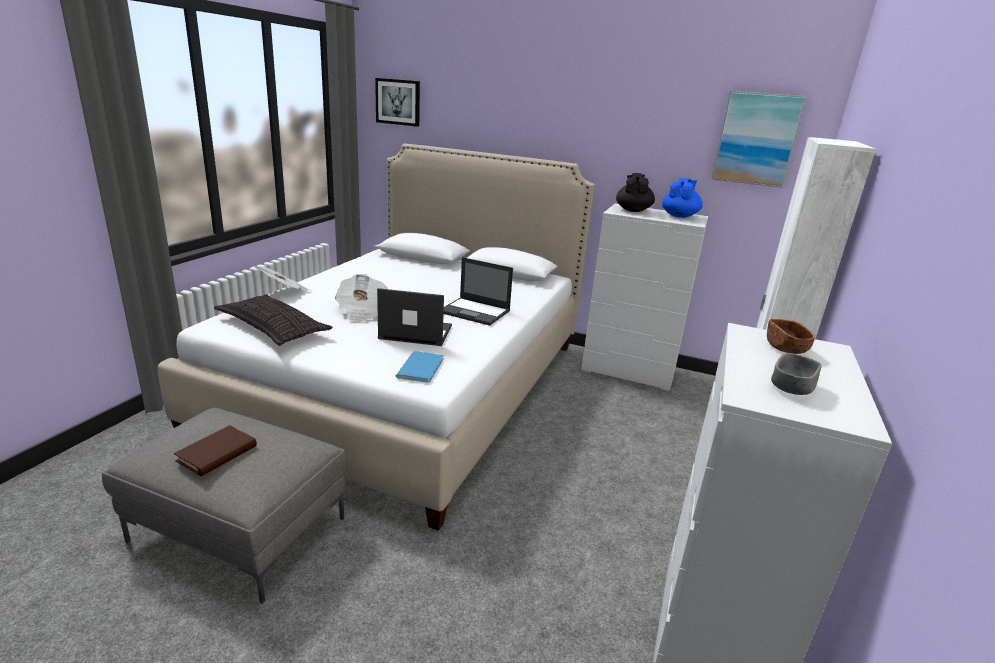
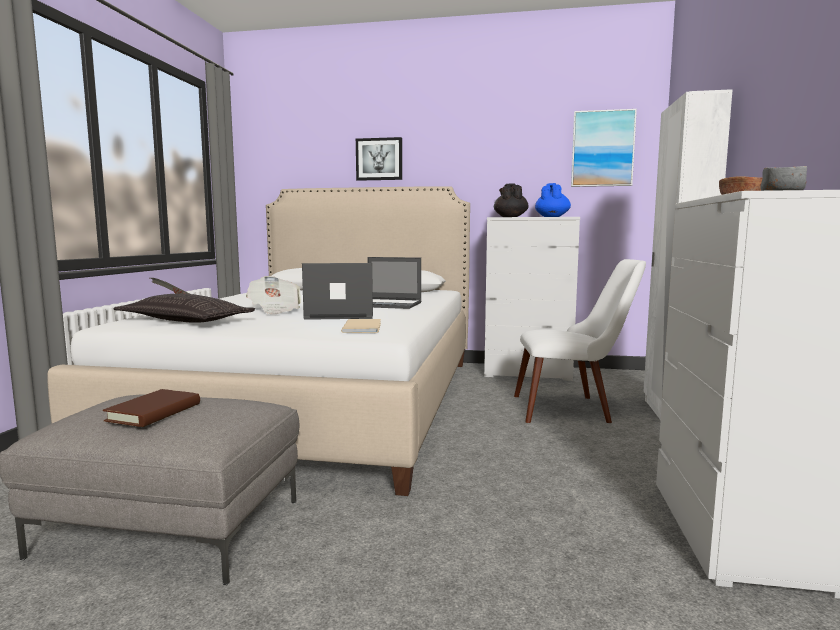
camera: 10 degrees left, 15 degrees down
(398, 102) = (273, 154): picture -> picture (379, 159)
(422, 367) = (363, 327): blue book -> beige book
(648, 436) = (574, 409): none -> white chair

